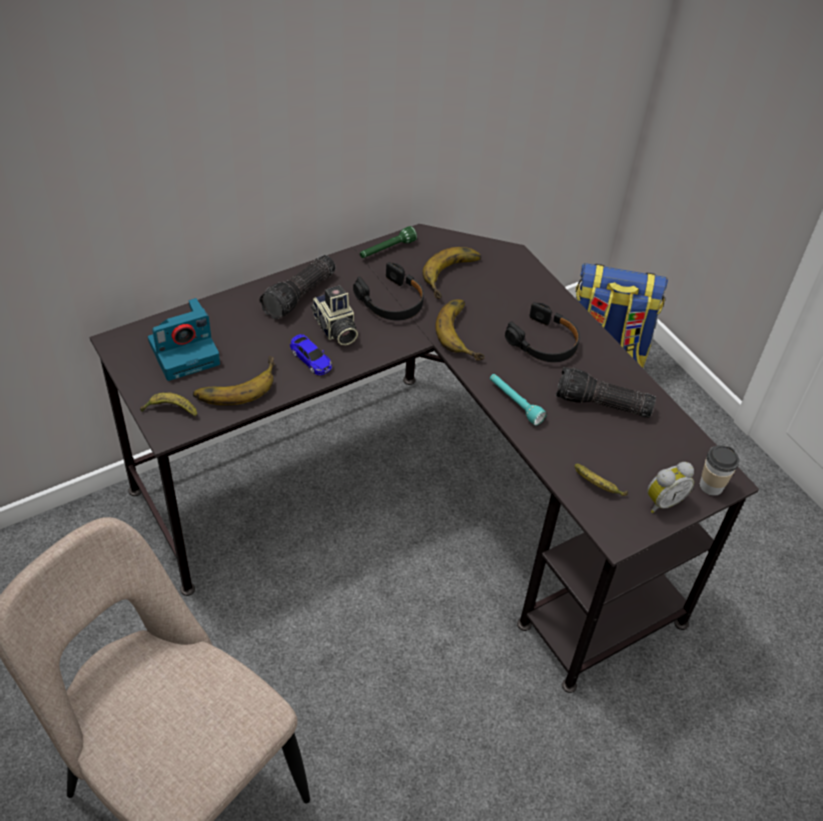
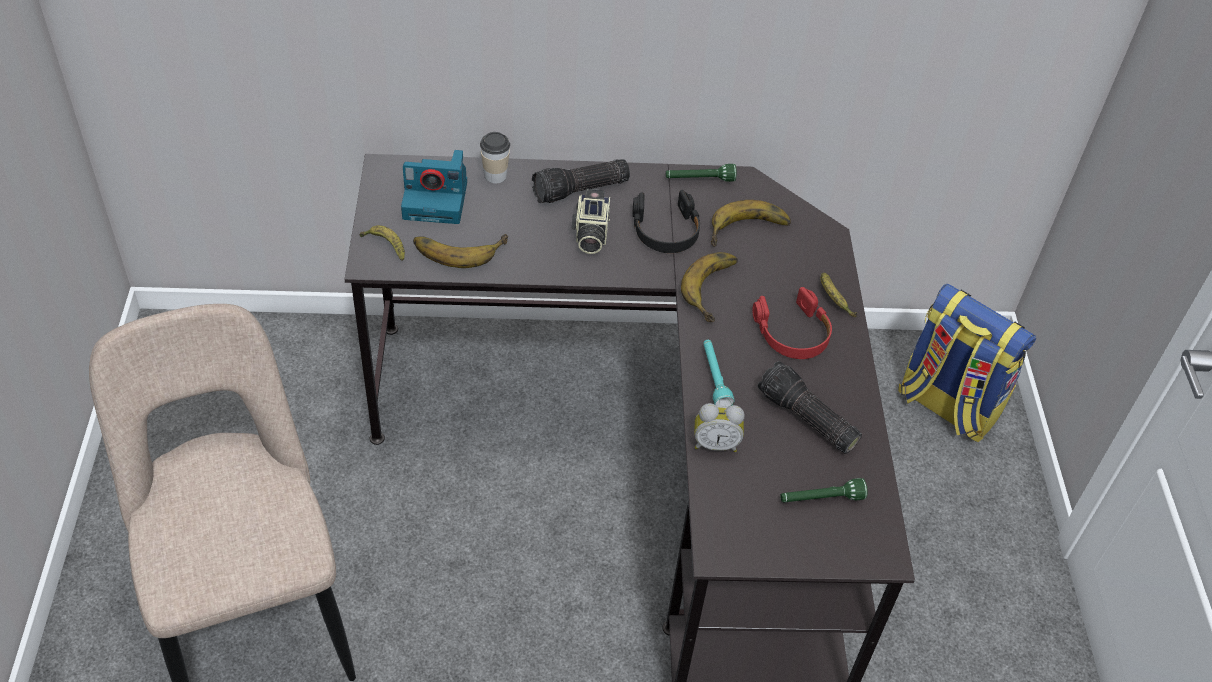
camera: 30 degrees right, 0 degrees up
(311, 359) = (545, 253): toy car -> none
(544, 342) = (793, 333): black headphones -> red headphones
(597, 486) = (737, 495): banana -> banana (833, 299)
(656, 460) = (821, 499): none -> green flashlight
(662, 501) = (795, 541): alarm clock -> alarm clock (715, 444)
(711, 486) = (861, 552): cup -> cup (495, 175)

